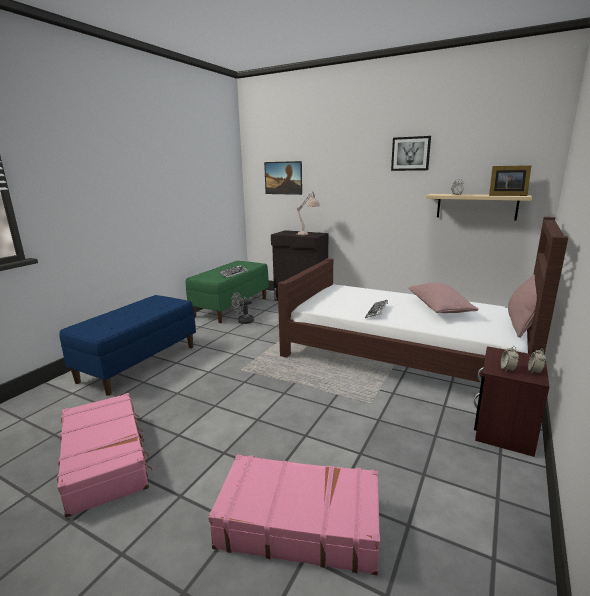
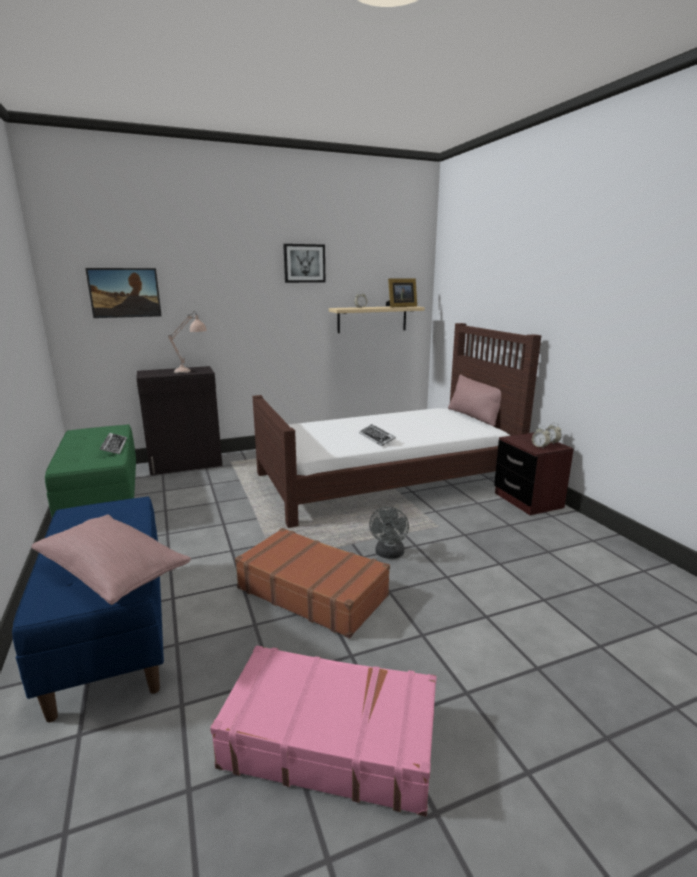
camera: 50 degrees left, 0 degrees up
(225, 394) = (312, 591): none -> brown suitcase
(243, 322) = (162, 513): grey fan -> grey fan (389, 554)
(299, 522) = (560, 632): pink suitcase -> none
(439, 308) = (410, 421): pink pillow -> pink pillow (112, 573)

